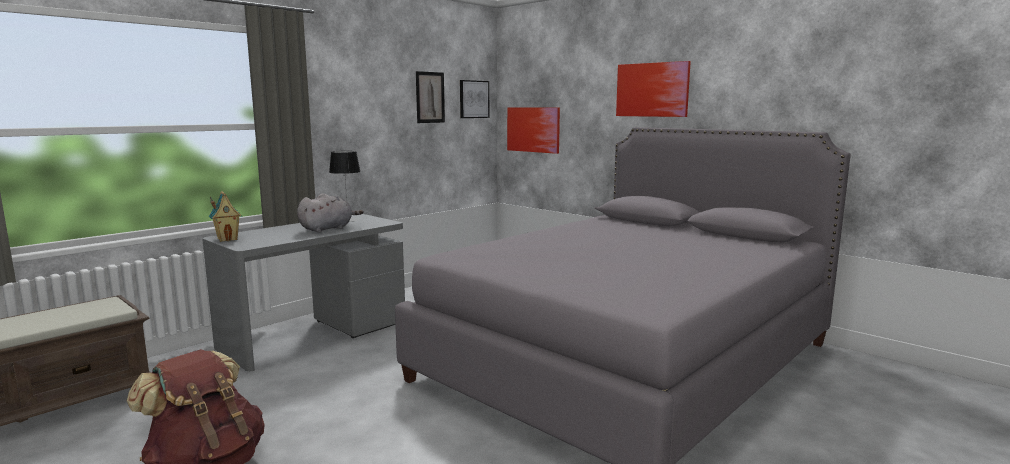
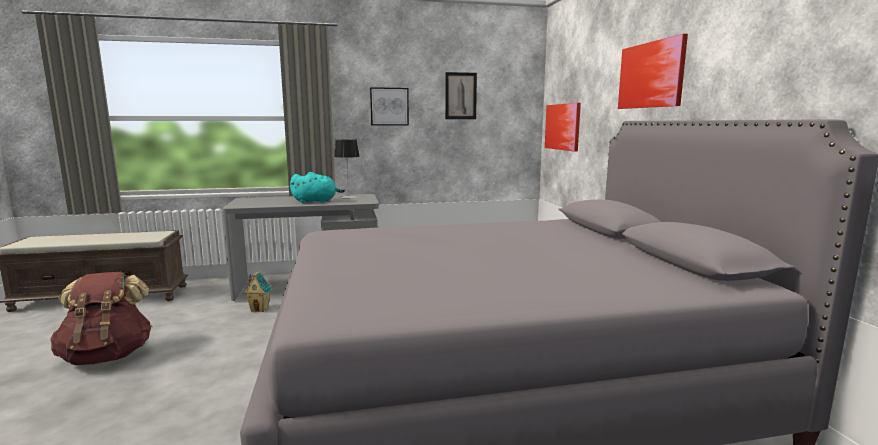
camera: 35 degrees right, 0 degrees up
(227, 239) = (243, 200): toy house -> toy house (260, 309)
(328, 229) = (316, 201): grey plush toy -> turquoise plush toy
(473, 99) = (512, 98): picture -> picture (389, 106)

